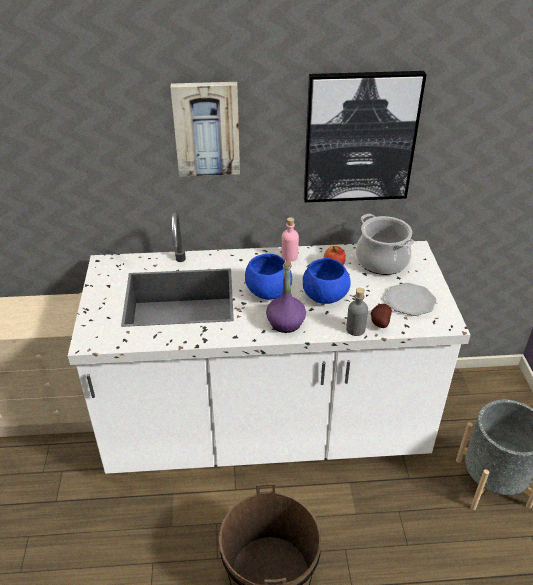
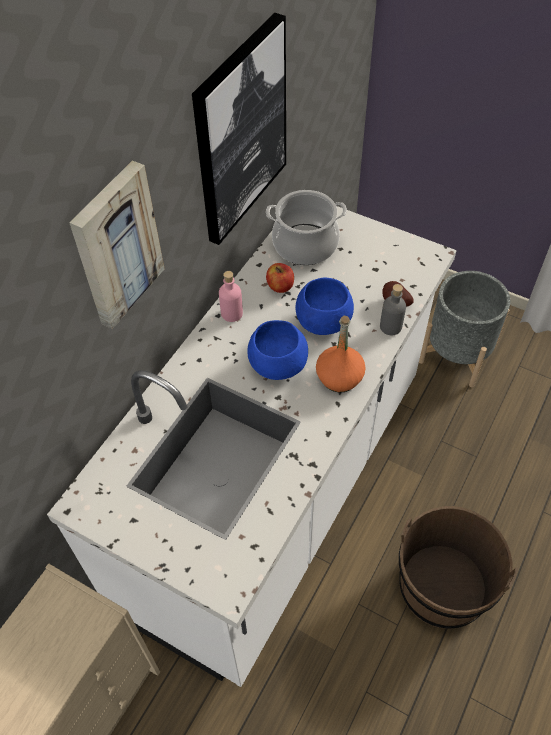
camera: 55 degrees left, 15 degrees up
(285, 323) = (339, 377): purple bottle -> orange bottle
(409, 301) = (381, 262): plate -> none

